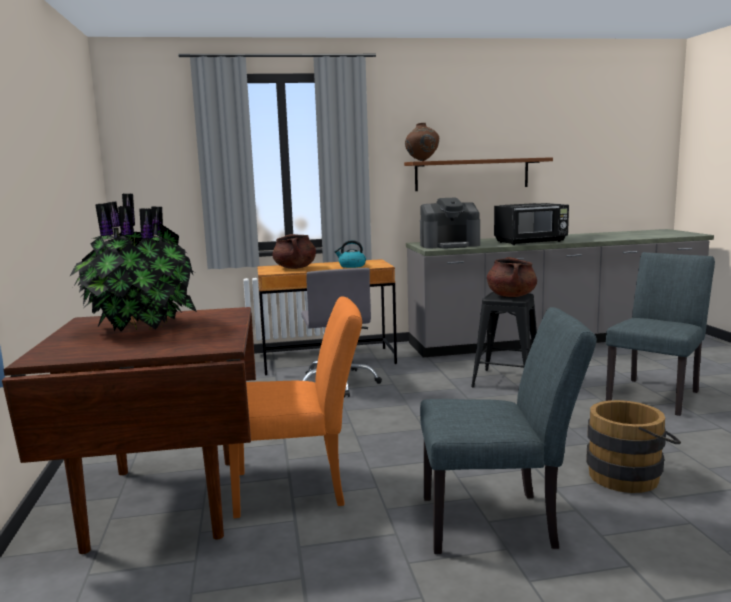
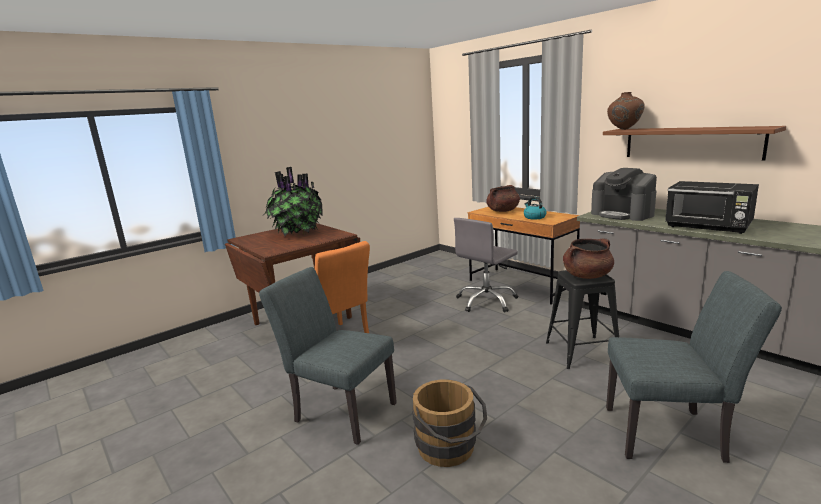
camera: 60 degrees right, 5 degrees up
(499, 522) = (339, 410): grey chair -> grey chair turned 150 degrees clockwise

